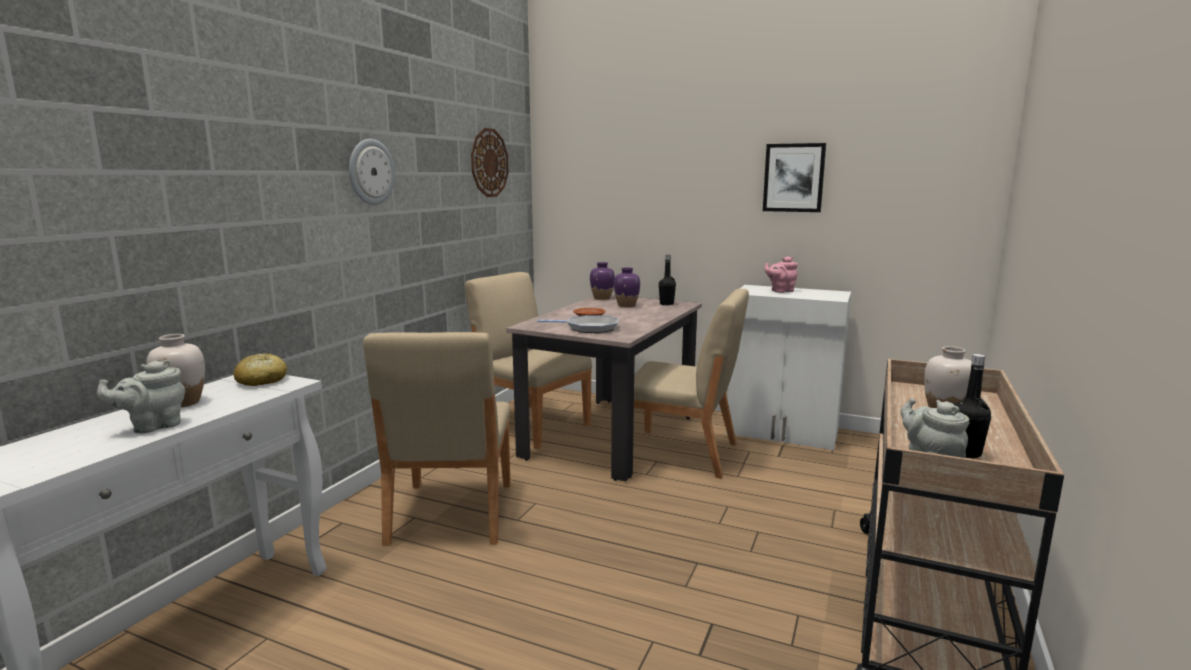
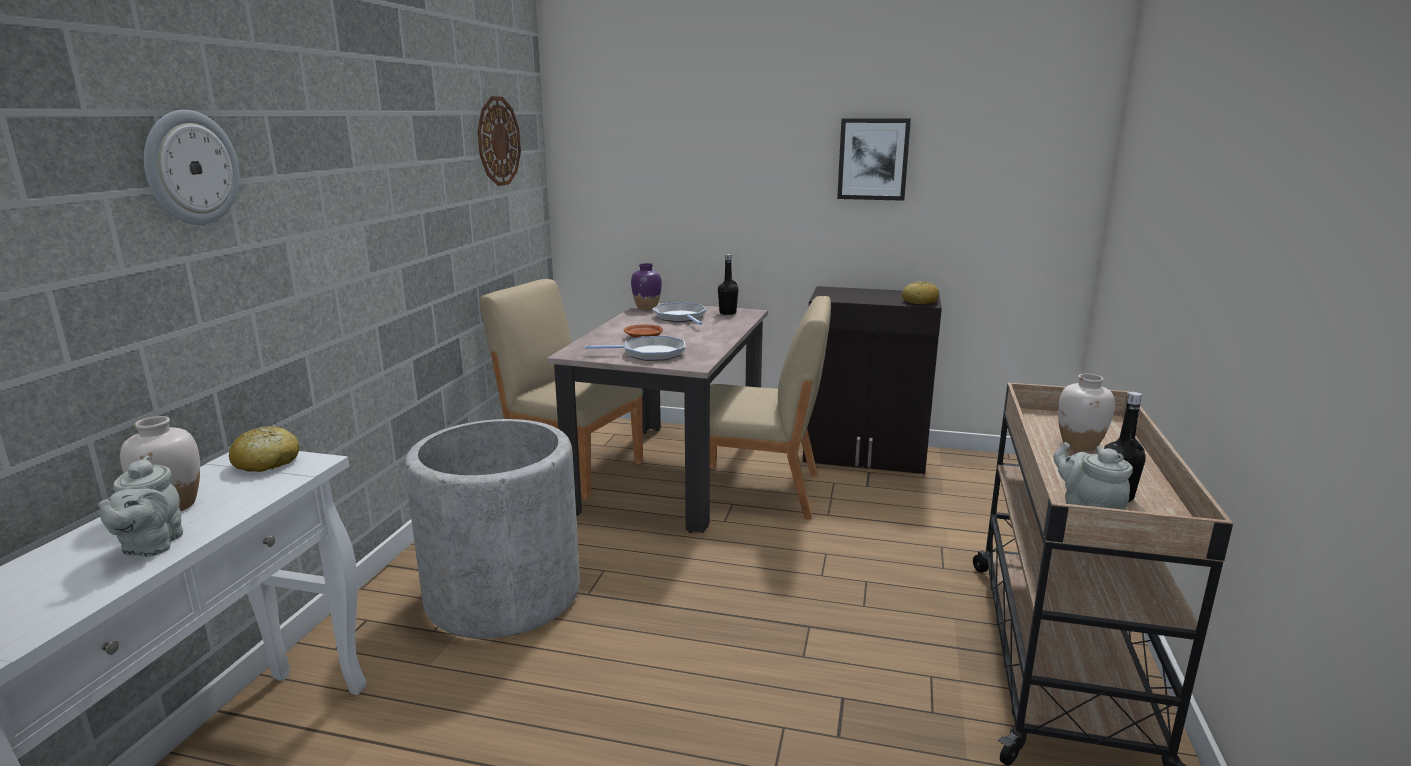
camera: 10 degrees left, 5 degrees up
(153, 426) = (150, 546): grey teapot -> grey teapot turned 45 degrees counterclockwise
(371, 172) = (363, 167): wall clock -> wall clock (190, 168)
(450, 513) = (503, 594): beige chair -> grey planter
(626, 305) = (681, 317): purple vase -> frying pan
(780, 291) = (862, 294): pink teapot -> none
(783, 432) = (865, 456): white cabinet -> black cabinet
(830, 297) = (920, 301): none -> bread

